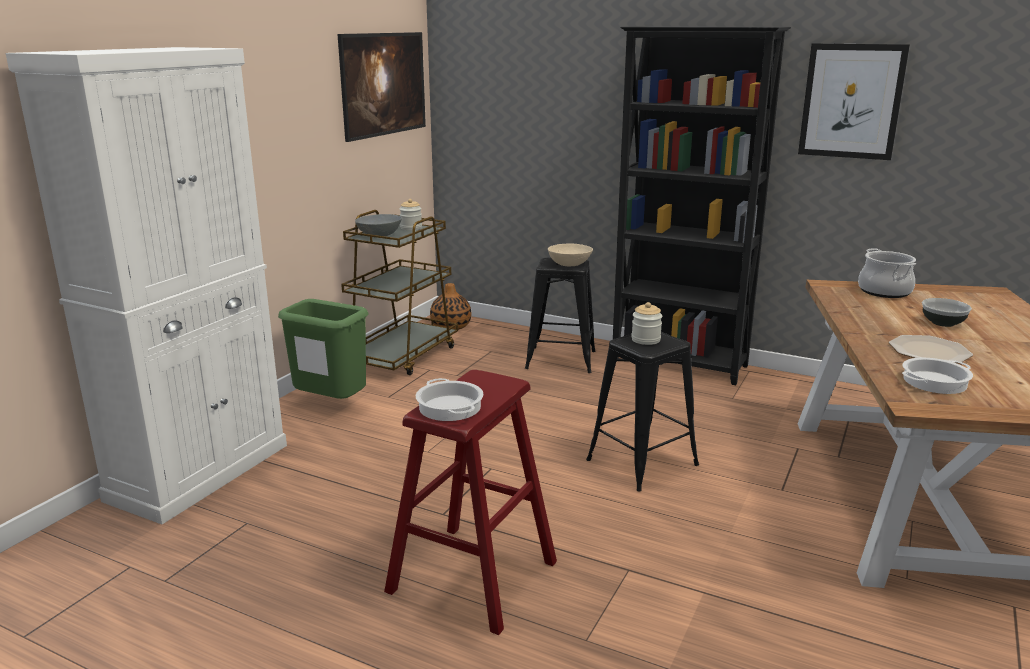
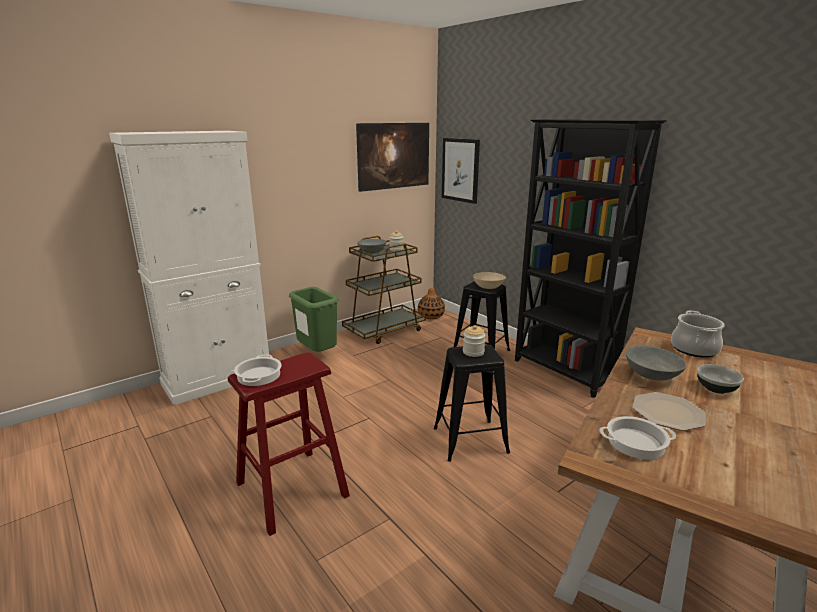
camera: 25 degrees right, 0 degrees up
(851, 101) = (713, 183): picture -> picture (460, 170)
(876, 322) = (651, 375): none -> grey bowl

